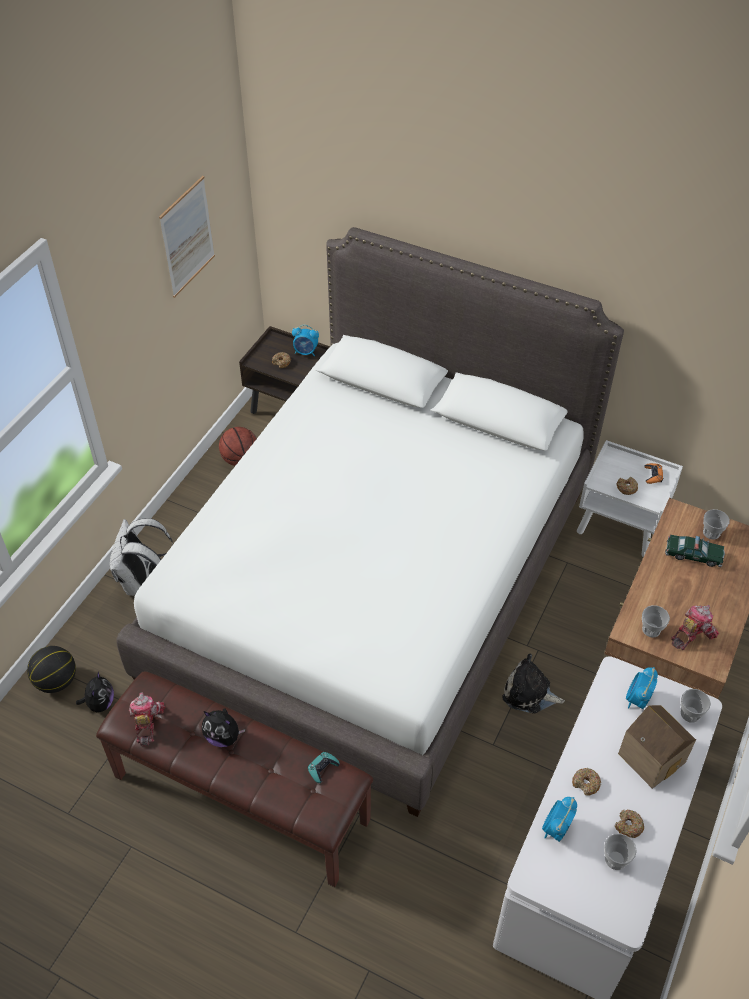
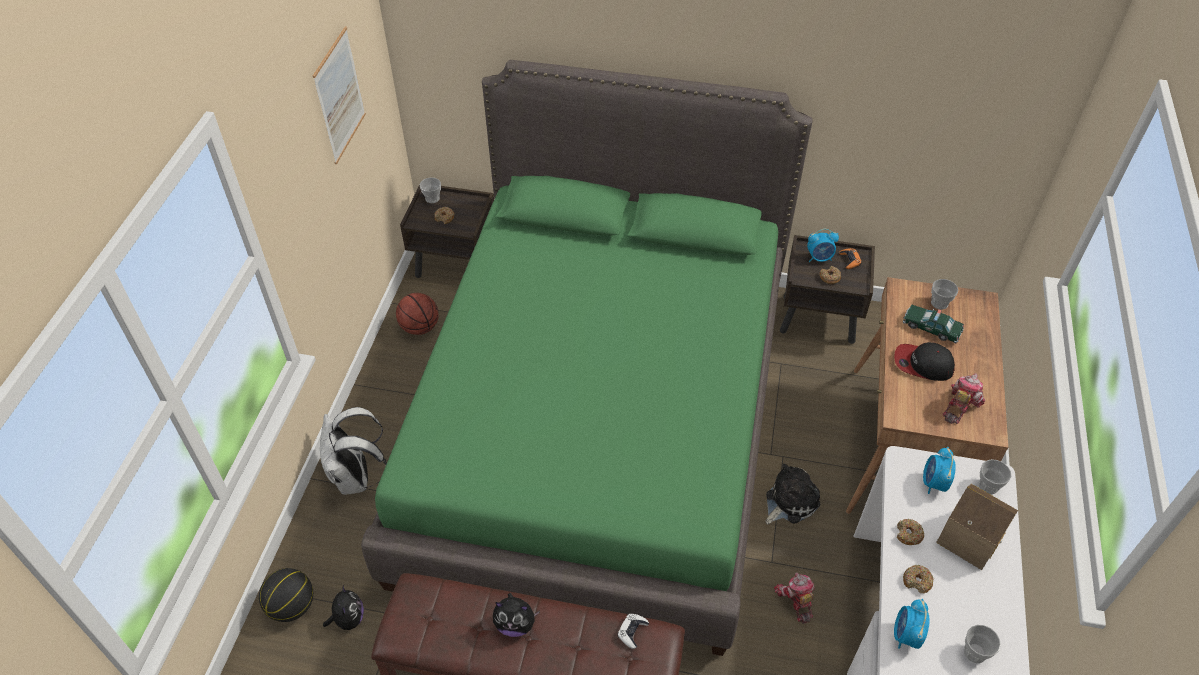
camera: 15 degrees left, 0 degrees up
(146, 723) = (426, 630): toy robot -> toy robot (795, 600)
(306, 352) = (466, 203): alarm clock -> alarm clock (819, 258)
(322, 768) = (632, 632): turquoise game controller -> white game controller
(375, 583) = (600, 424): white bed -> green bed
(529, 693) = (789, 501): plush toy -> plush toy turned 135 degrees clockwise
(620, 528) = (819, 319): white nightstand -> brown nightstand
(628, 826) = (974, 614): donut -> donut (908, 535)
(651, 630) = (920, 410): cup -> cup (432, 198)
(671, 587) = (922, 364): none -> cap
(693, 555) = (931, 328): toy car -> toy car turned 150 degrees counterclockwise

